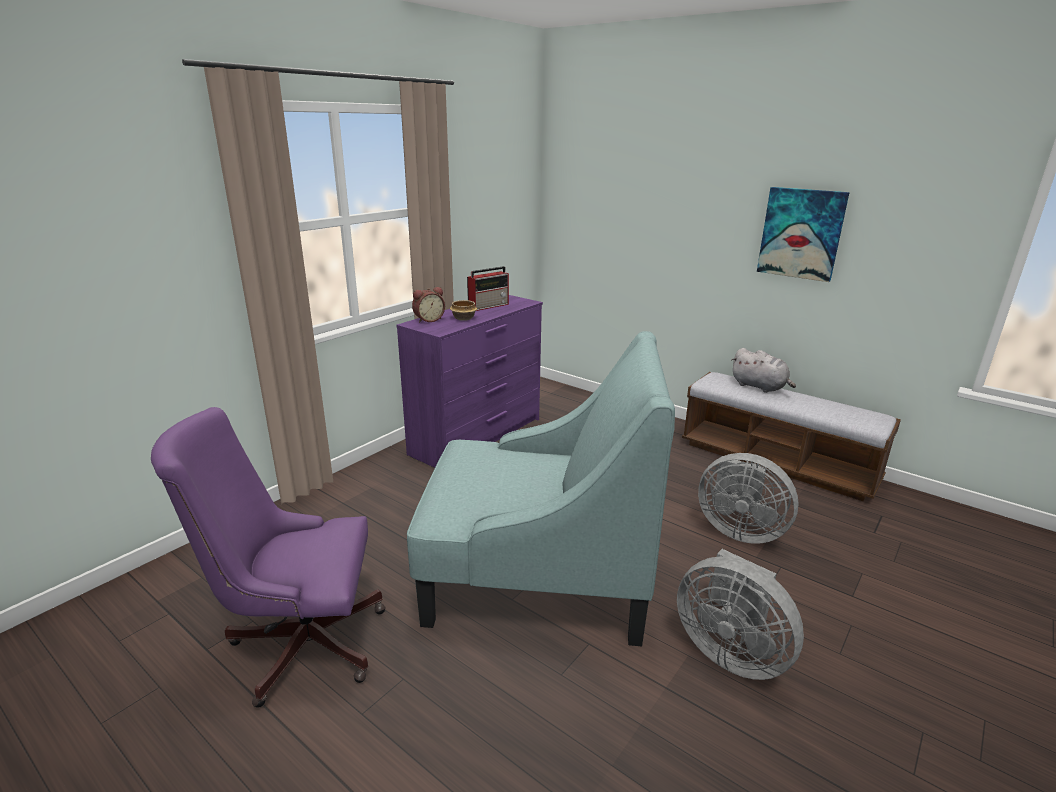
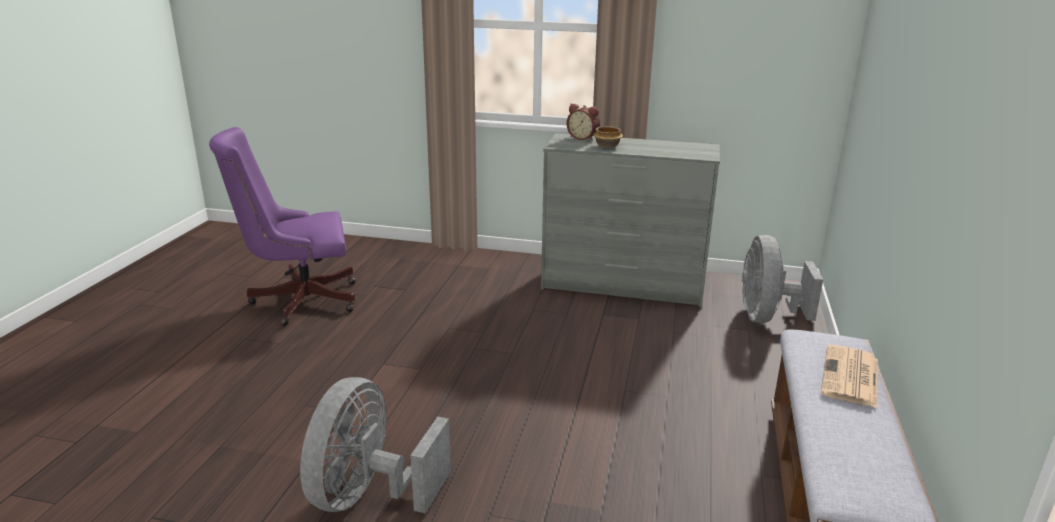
camera: 65 degrees right, 0 degrees up
(299, 643) = (299, 300): purple office chair -> purple office chair turned 75 degrees counterclockwise
(477, 437) = (622, 286): purple dresser -> grey dresser
(489, 306) = (663, 147): radio -> none
(536, 574) = (423, 367): turquoise armchair -> none
(738, 530) = (597, 482): grey fan -> grey fan (767, 317)
(760, 387) = (850, 377): grey plush toy -> newspaper
(801, 233) = (961, 138): picture -> none

